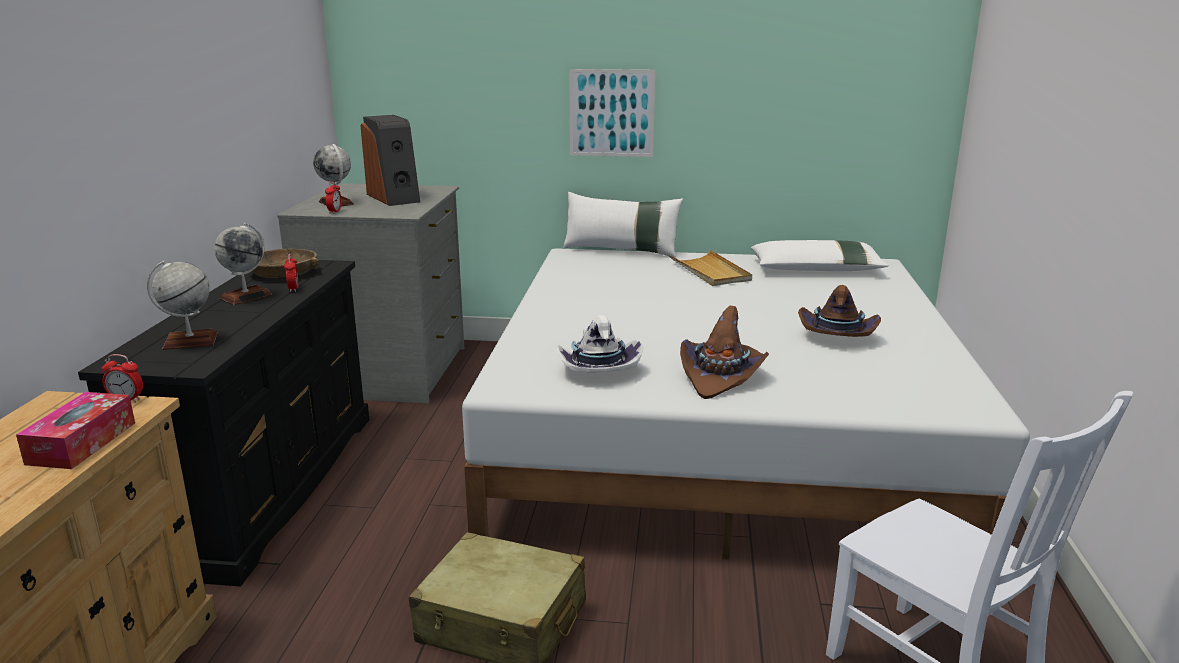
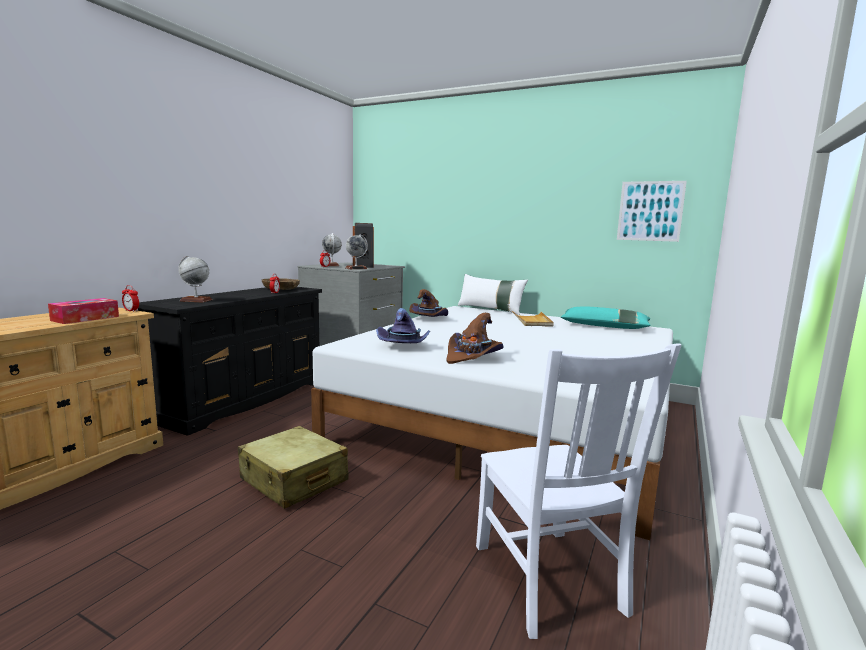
camera: 20 degrees right, 10 degrees down
(246, 297) = (249, 293): globe -> globe (356, 268)
(597, 369) = (403, 345): white hat -> purple hat
(611, 113) = (491, 228): picture -> picture (650, 211)
(817, 269) = (604, 326): white pillow -> turquoise pillow
(836, 335) = (577, 351): brown hat -> brown hat (429, 318)

